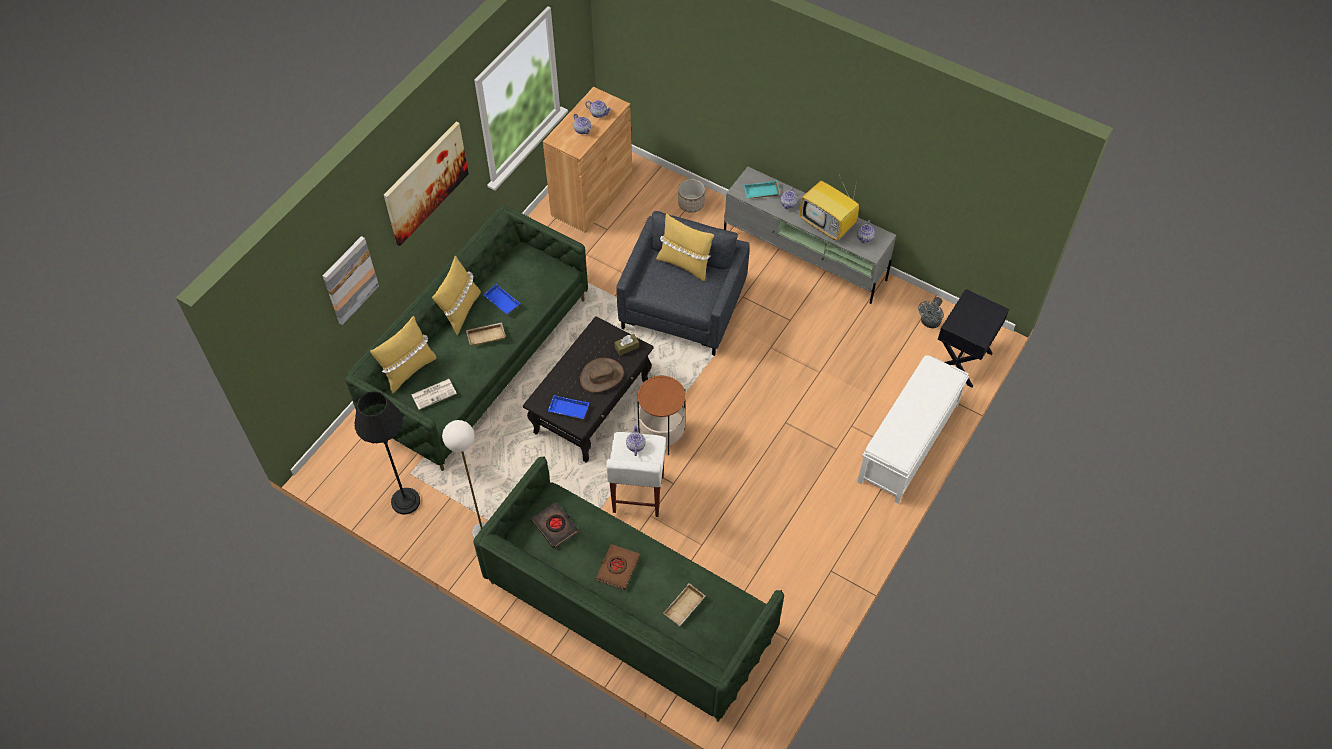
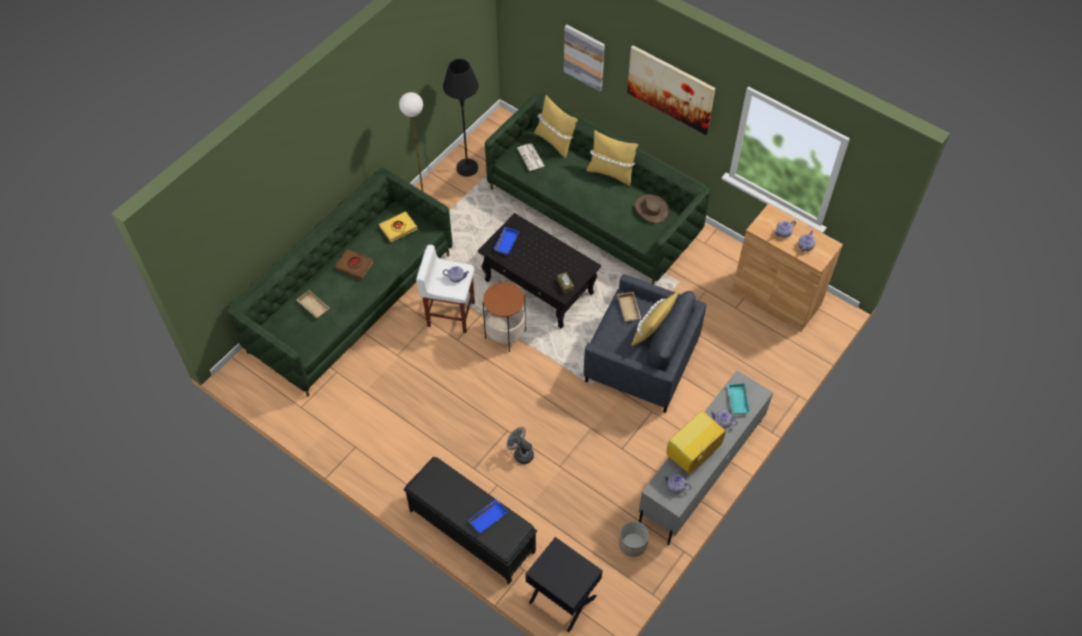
camera: 95 degrees right, 0 degrees up
(486, 335) = (584, 189): beige tray -> beige tray (630, 309)
(501, 302) = (618, 199): blue tray -> blue tray (487, 517)
(555, 526) = (398, 228): black book -> yellow book
(602, 376) = (537, 266): brown hat -> brown hat (651, 209)
(691, 204) = (768, 378): planter -> planter (632, 544)
(907, 444) = (471, 530): white bench -> black bench
(929, 323) = (611, 576): grey fan -> grey fan (521, 453)

